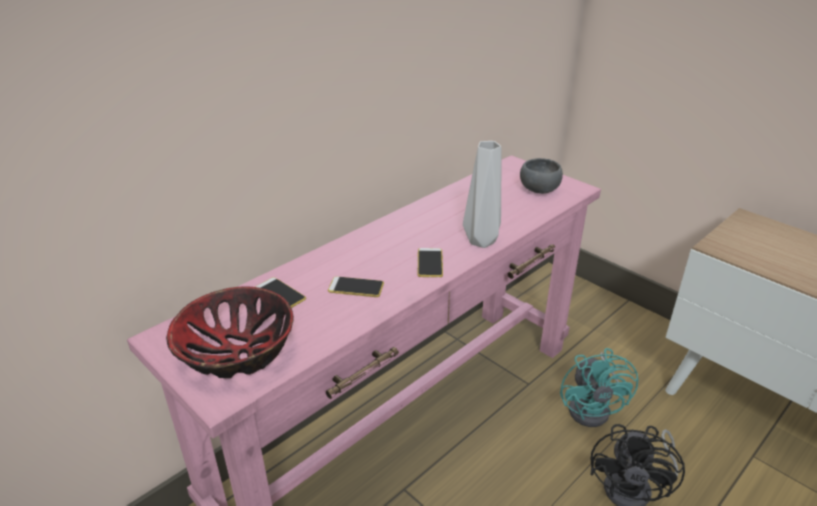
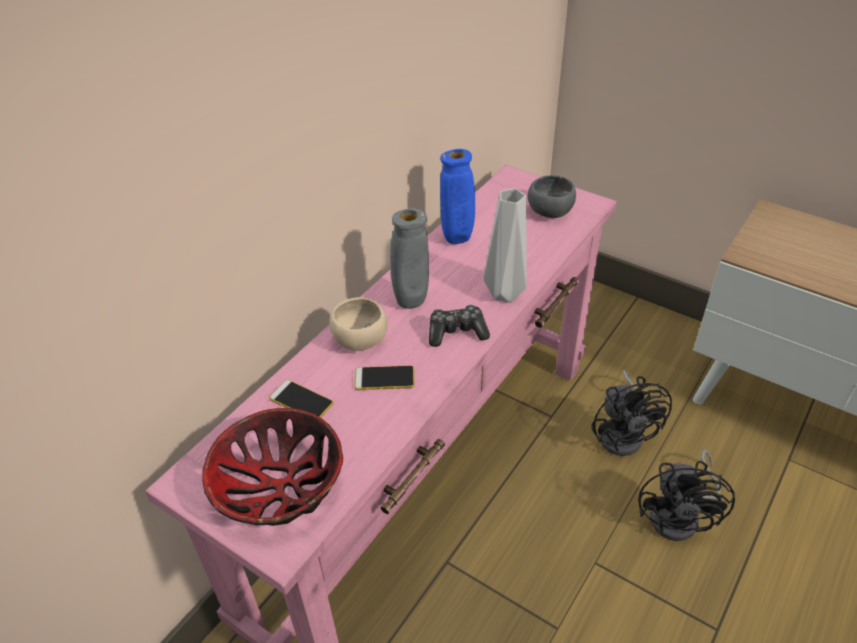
camera: 10 degrees left, 10 degrees up
(345, 259) = (360, 341): none -> beige bowl
(398, 238) = (411, 302): none -> grey vase
(430, 263) = (456, 332): phone -> game controller
(452, 201) = (457, 241): none -> blue vase
(593, 408) = (624, 433): turquoise fan -> black fan

